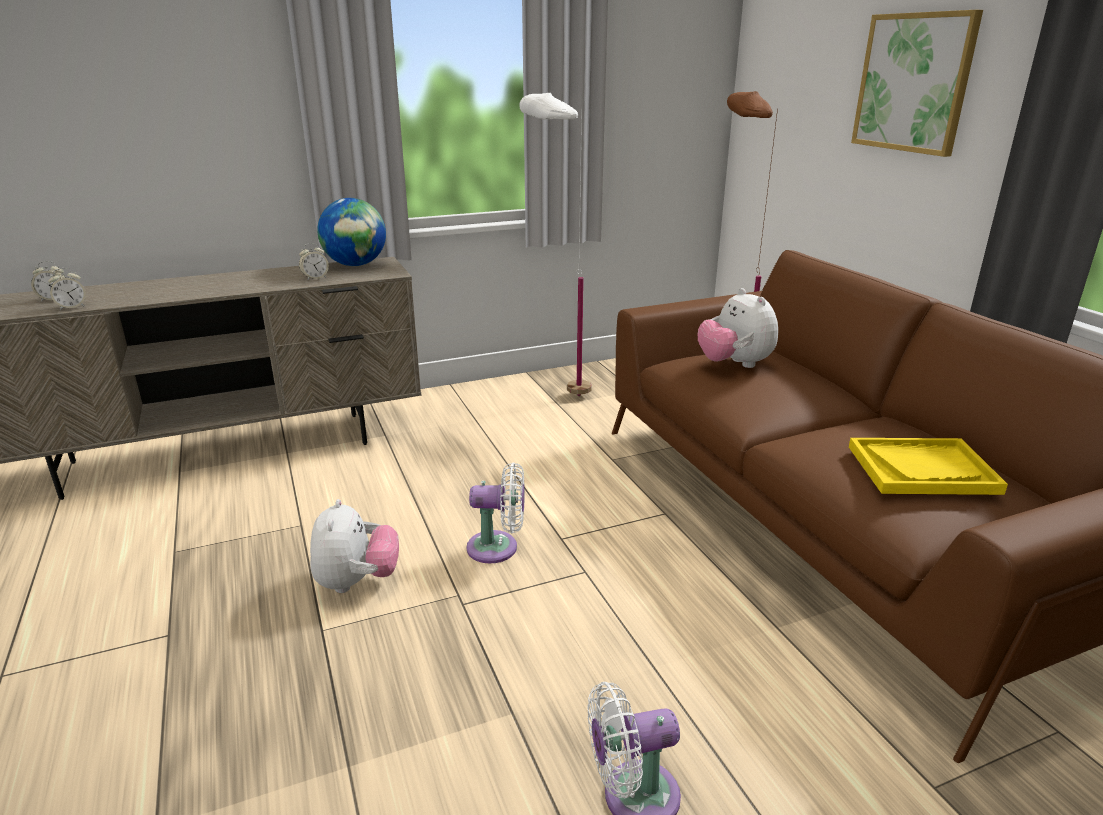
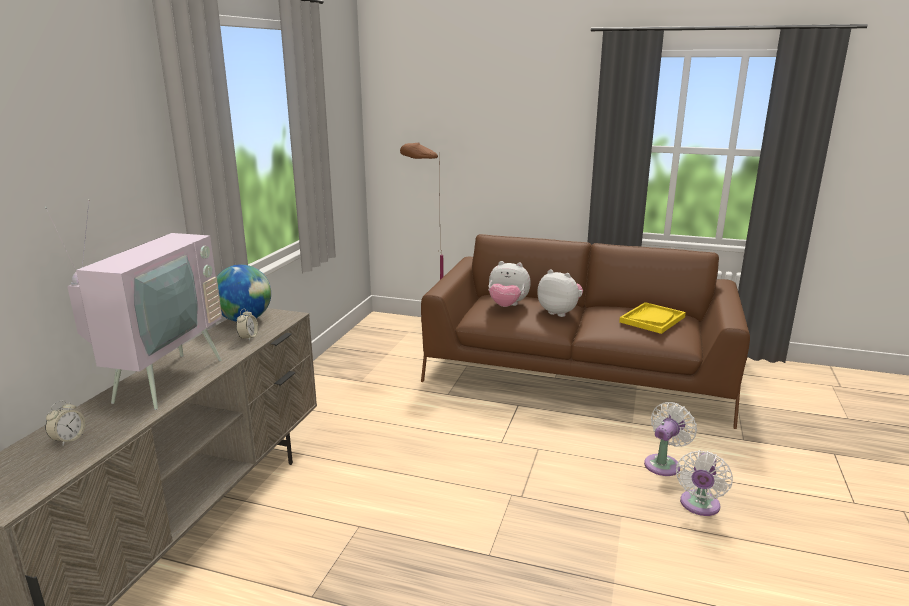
camera: 50 degrees left, 5 degrees down
(72, 307) = (117, 434): alarm clock -> none
(191, 284) = (161, 379): none -> television
(357, 582) = (455, 525): plush toy -> plush toy (559, 312)
(498, 548) = (484, 464): white fan -> white fan (664, 464)
(557, 394) = (348, 375): white floor lamp -> none
(913, 83) = (517, 133): picture -> none

